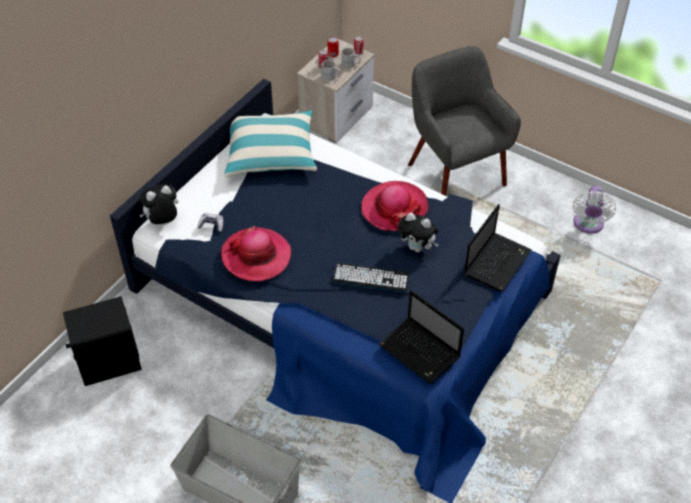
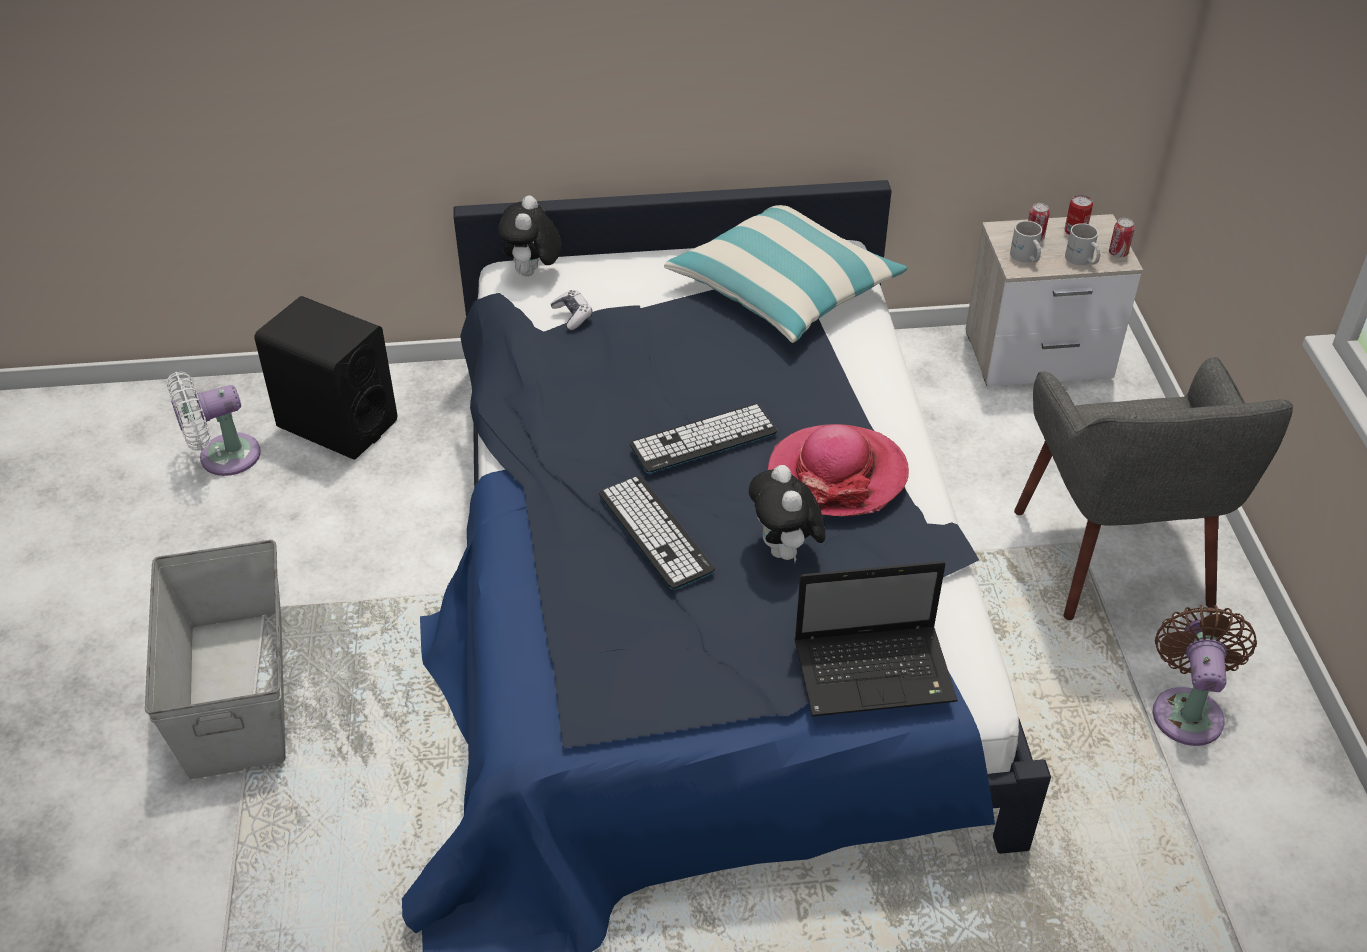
camera: 50 degrees right, 5 degrees down
(163, 221) = (532, 273): plush toy -> plush toy turned 105 degrees counterclockwise
(256, 256) = (560, 389): hat -> none
(335, 232) = (703, 439): none -> keyboard
(421, 352) = (568, 686): laptop -> none
(455, 174) = (1115, 558): grey armchair -> grey armchair turned 150 degrees clockwise
(535, 207) = (1187, 710): none -> brown fan
(588, 225) = (1251, 815): white fan -> white fan (223, 457)

